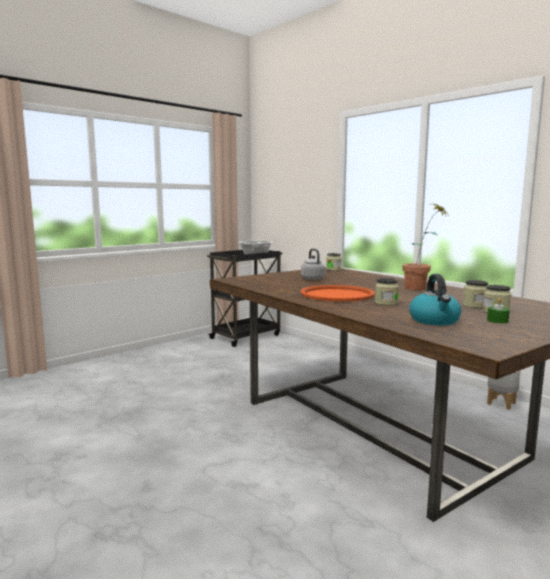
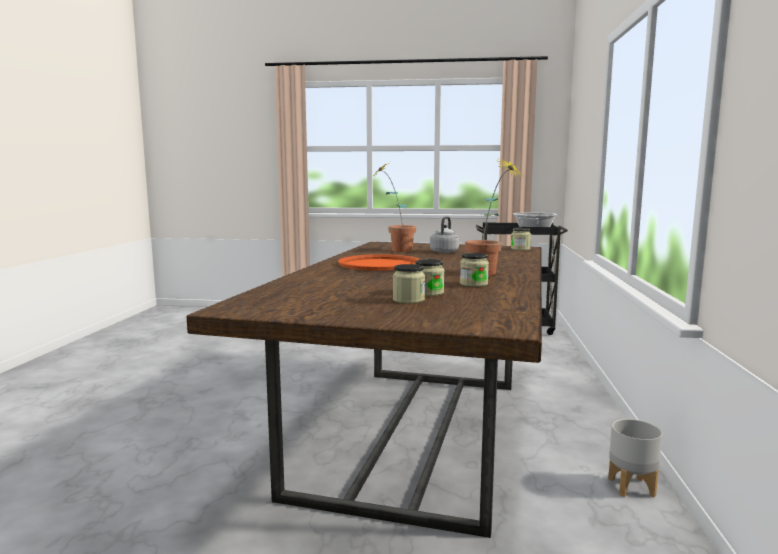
camera: 50 degrees right, 0 degrees up
(278, 283) = (395, 250): none -> potted plant
(386, 303) = (371, 275): jar -> jar (473, 284)
(434, 320) = (317, 291): kettle -> none
(497, 321) = (360, 303): green candle -> none

